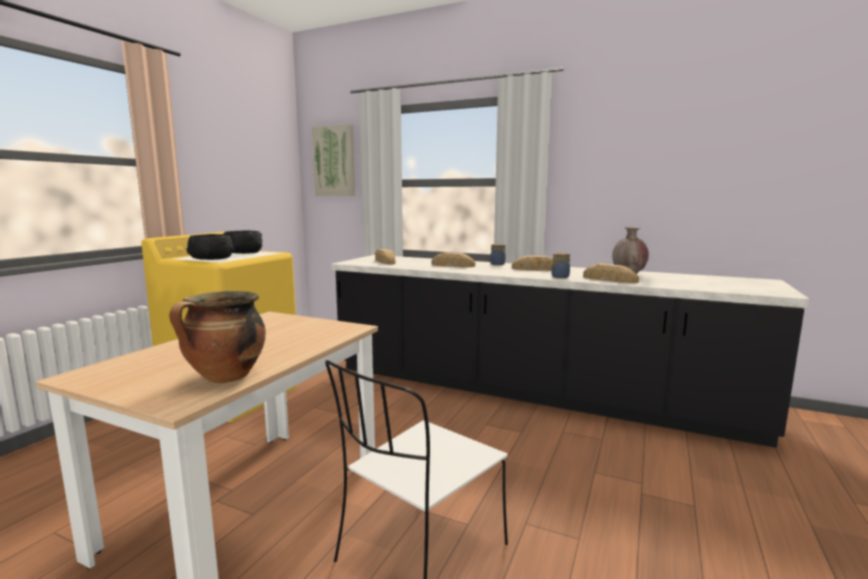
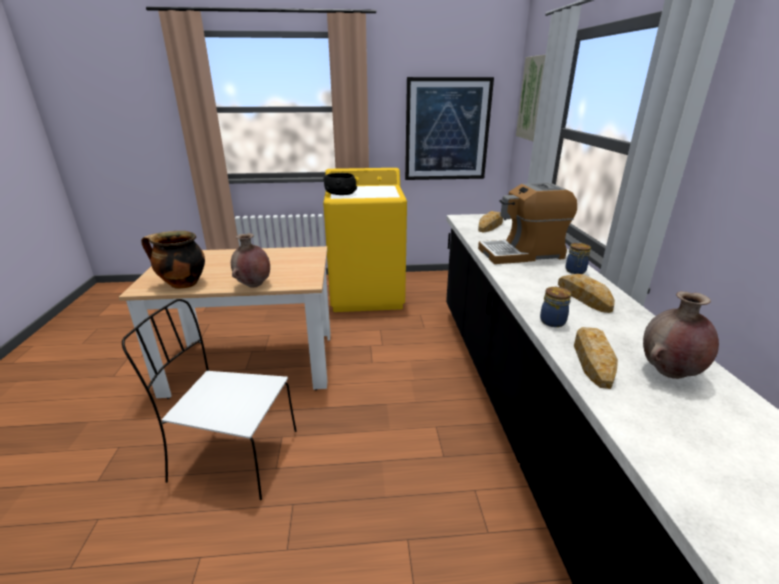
camera: 60 degrees right, 15 degrees up
(243, 253) = (377, 191): black bowl -> none
(251, 192) = (447, 130): none -> picture
(313, 346) = (253, 285): none -> brown vase
(452, 265) = (522, 253): bread -> coffee machine

